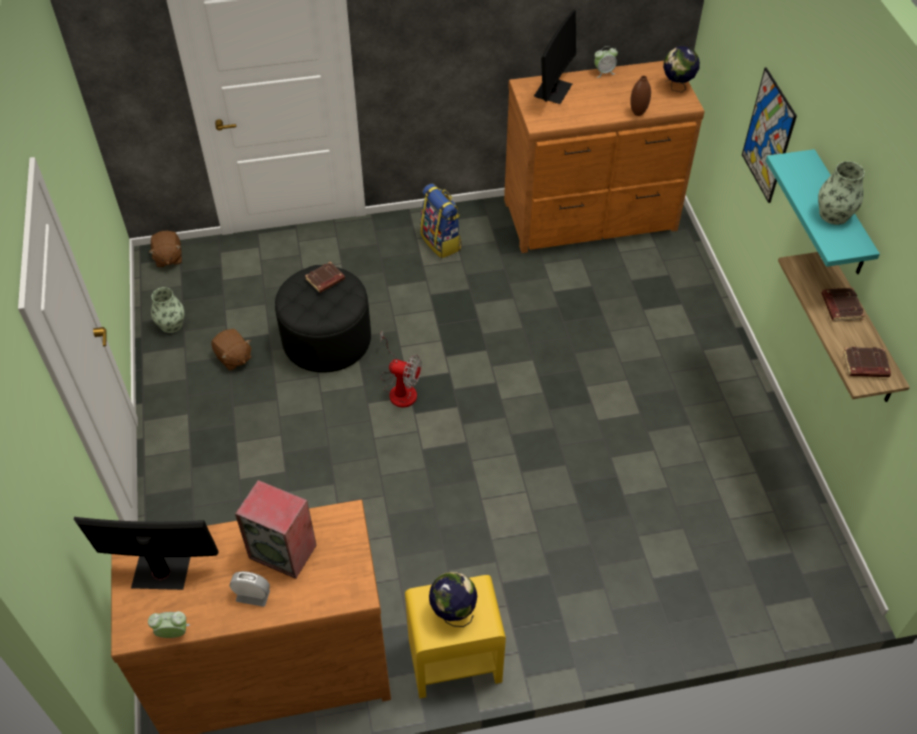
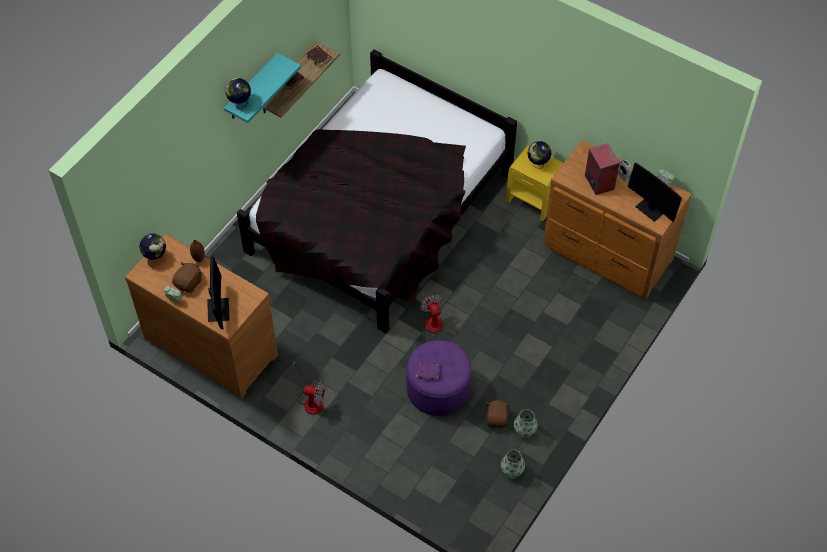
camera: 135 degrees left, 5 degrees up
(168, 258) = (474, 526): brown plush toy -> brown plush toy (189, 283)
(325, 280) = (428, 371): brown book -> purple book
(327, 339) = (438, 389): black ottoman -> purple ottoman
(441, 242) = (310, 400): backpack -> fan
(553, 91) = (218, 310): monitor -> monitor turned 105 degrees clockwise
(615, 469) = (380, 214): none -> black bed
(768, 136) = (194, 163): picture -> none
(806, 165) = (240, 104): none -> globe
(833, 214) = (267, 77): vase -> vase (524, 431)

